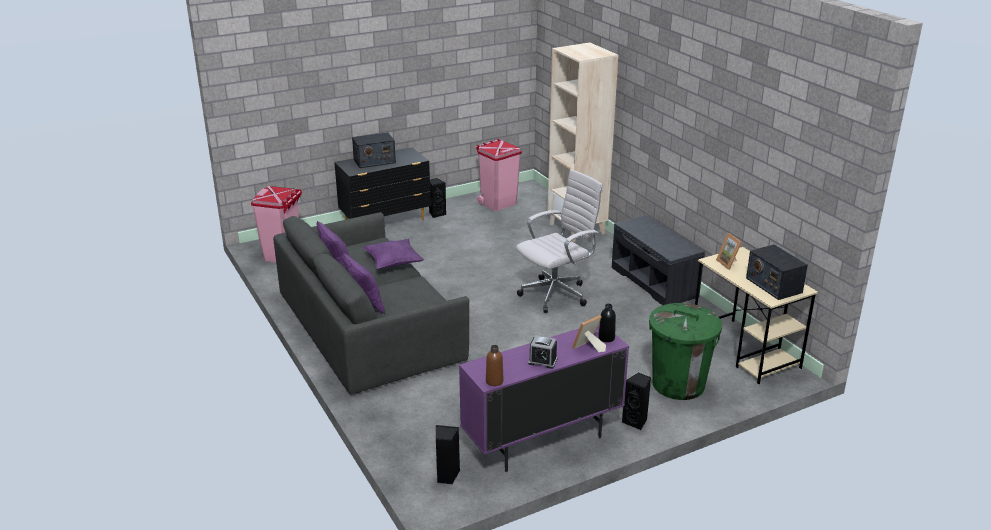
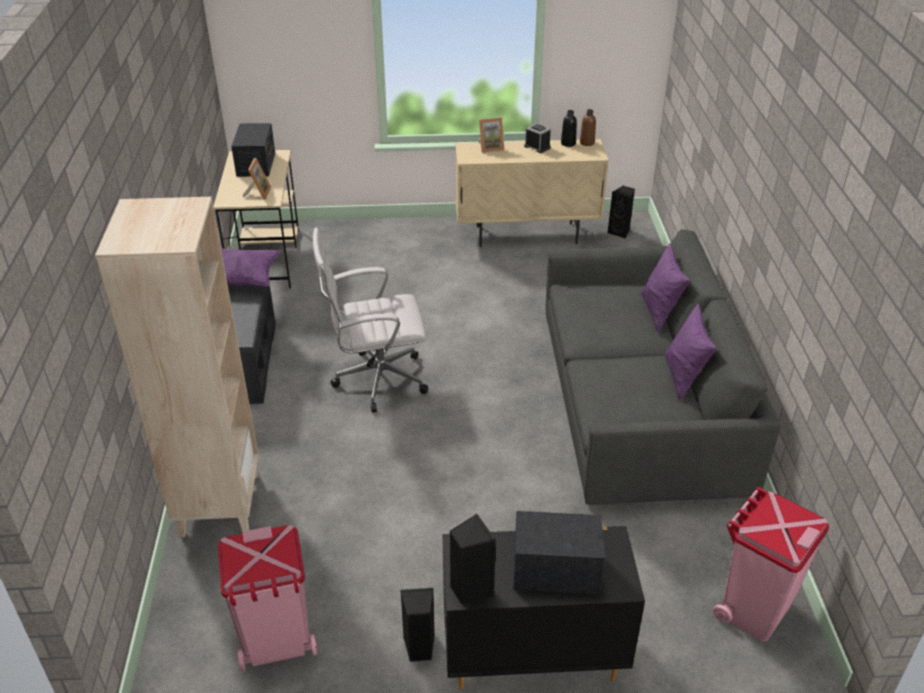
camera: 155 degrees left, 10 degrees up
(393, 263) = (599, 374): purple pillow -> purple pillow (245, 279)
(542, 442) = (527, 235): purple cabinet -> beige cabinet
(606, 338) = (467, 151): black bottle -> black bottle (568, 143)
(636, 422) = (436, 229): black speaker -> black speaker (470, 589)
(678, 384) = (366, 246): green trash can -> none

